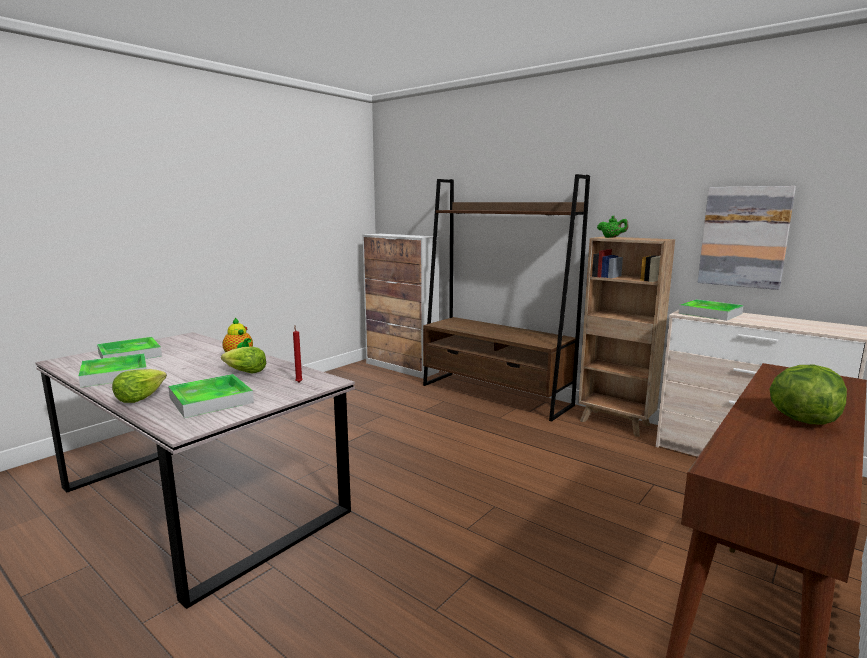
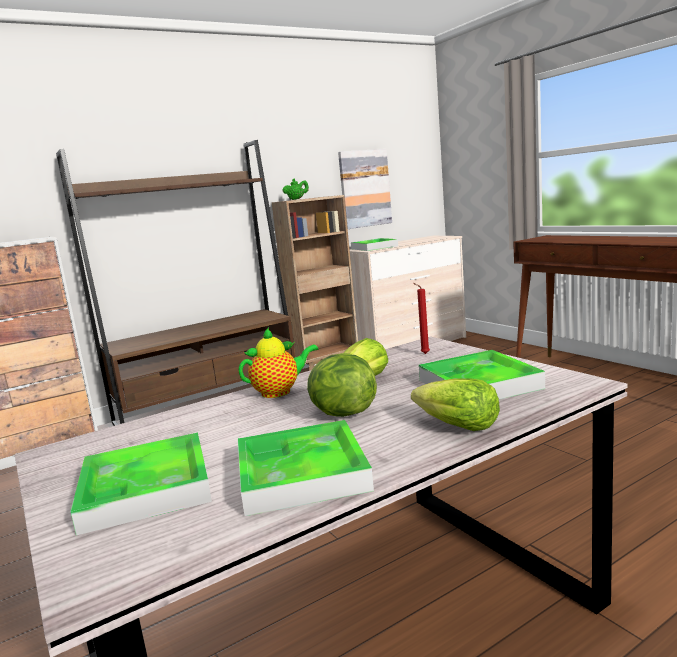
camera: 70 degrees left, 0 degrees up
(802, 420) = (615, 239): lettuce -> lettuce (342, 413)

